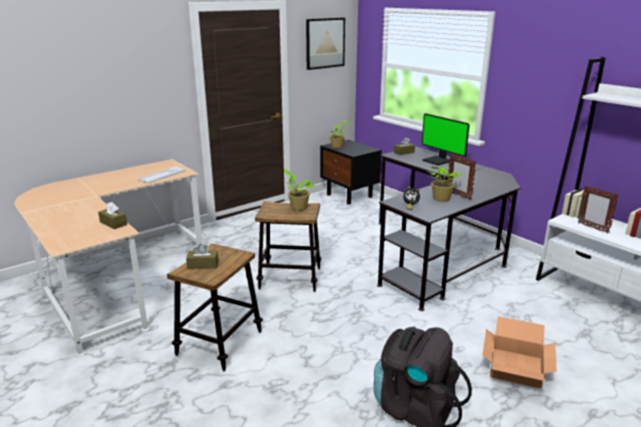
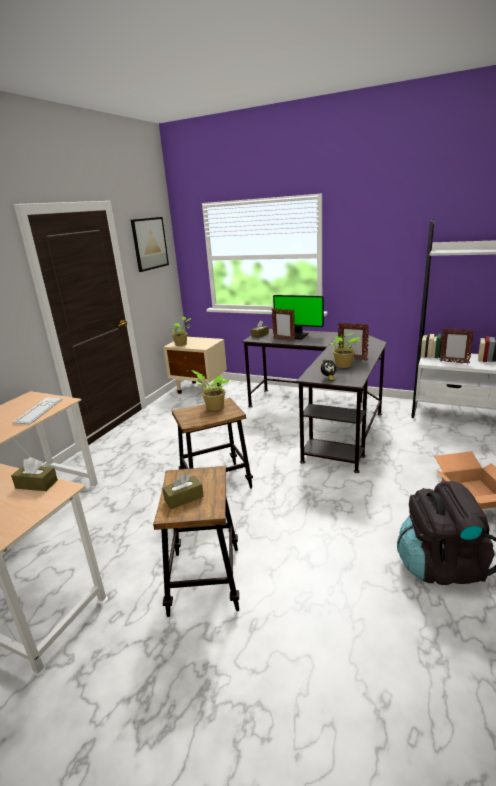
camera: 25 degrees left, 0 degrees up
(350, 196) = (200, 389): black nightstand -> beige nightstand
(419, 162) = (284, 340): none -> picture frame

